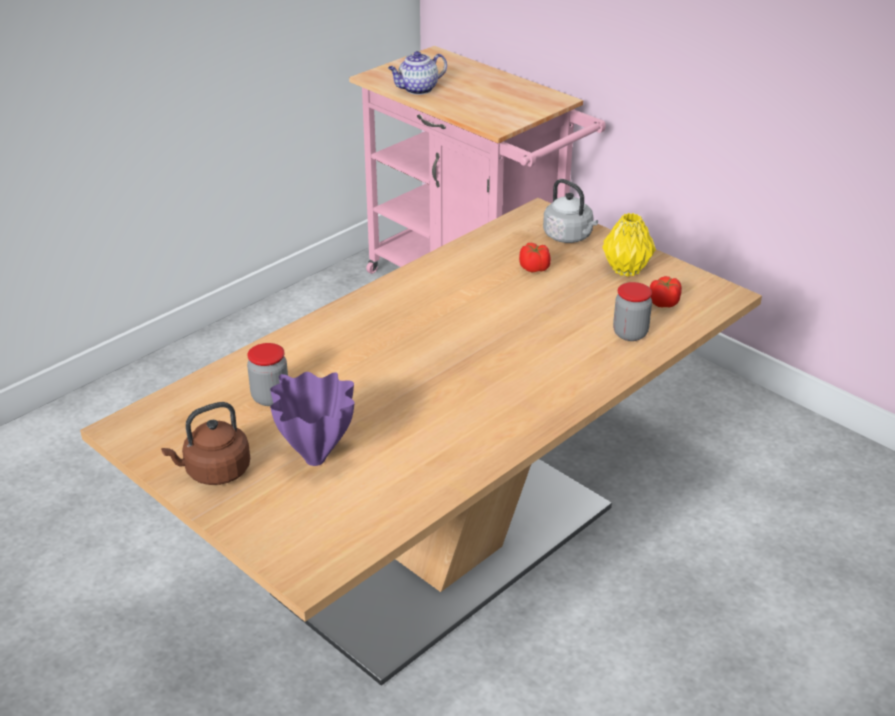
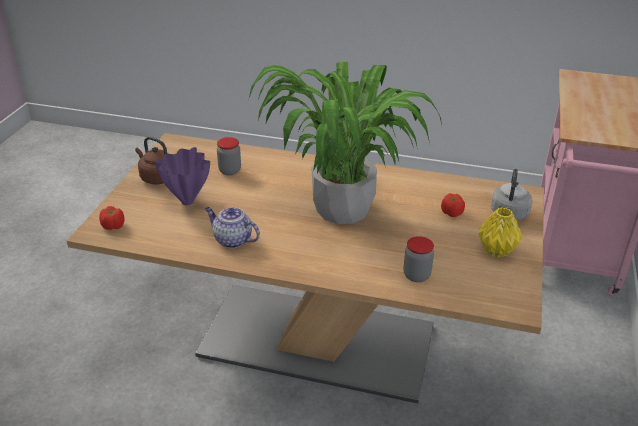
camera: 60 degrees right, 0 degrees up
(417, 89) = (579, 92): teapot -> teapot (232, 240)
(458, 336) = (344, 209): none -> potted plant
(664, 303) = (472, 280): tomato -> tomato (113, 226)

